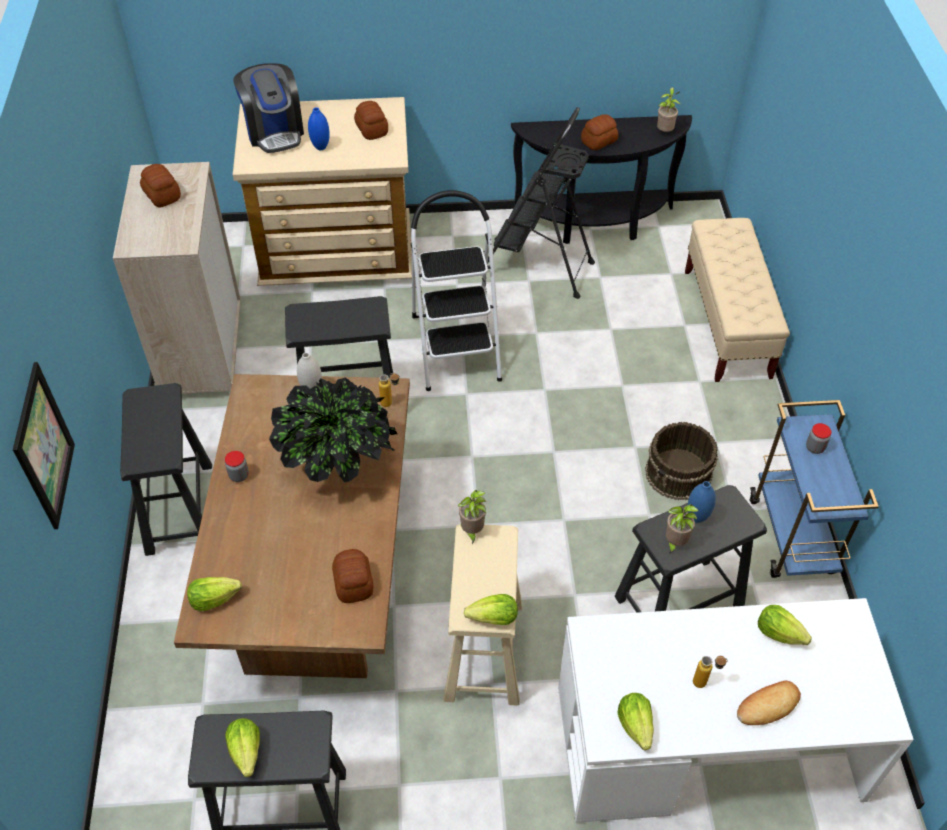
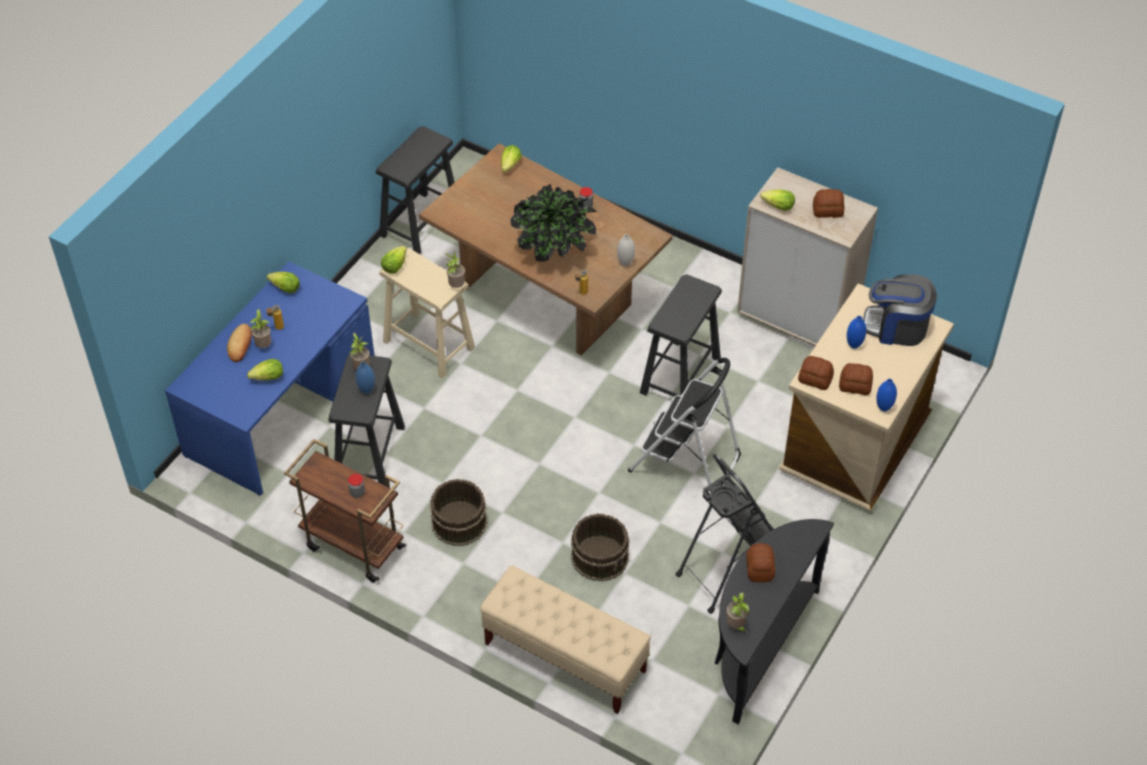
camera: 125 degrees right, 0 degrees up
(44, 447) = (607, 71): picture -> none
(179, 508) = (659, 256): black stool -> none
(246, 751) = (416, 148): lettuce -> lettuce (778, 207)
(354, 582) = (468, 220): bread -> bread (815, 379)
(382, 106) = (884, 408): none -> blue vase
(610, 352) = (600, 556): none -> brown bucket
(707, 744) = (280, 409): white desk -> blue desk
(742, 676) = (264, 345): none -> potted plant
(791, 540) = (352, 547): blue cart -> brown cart

